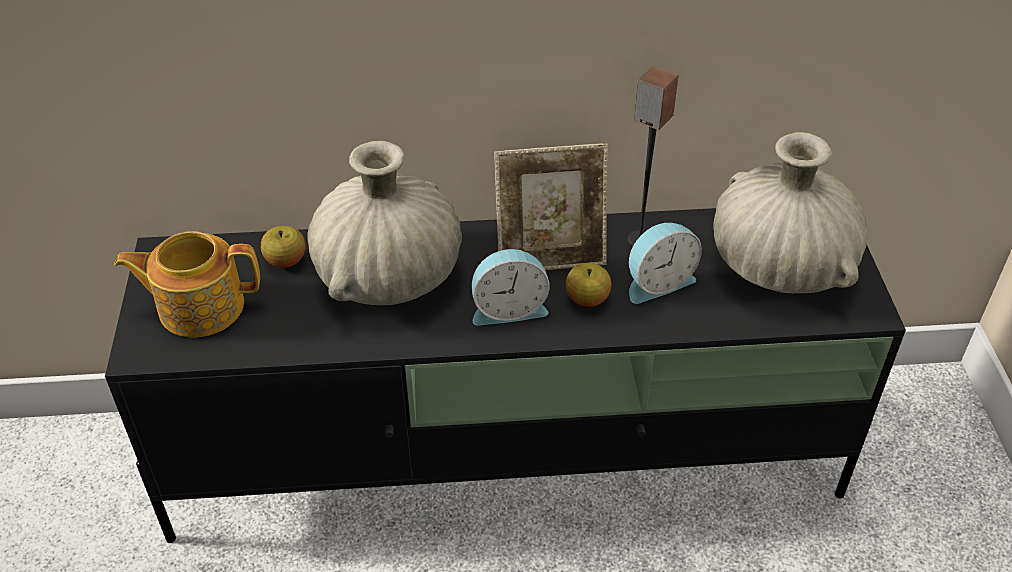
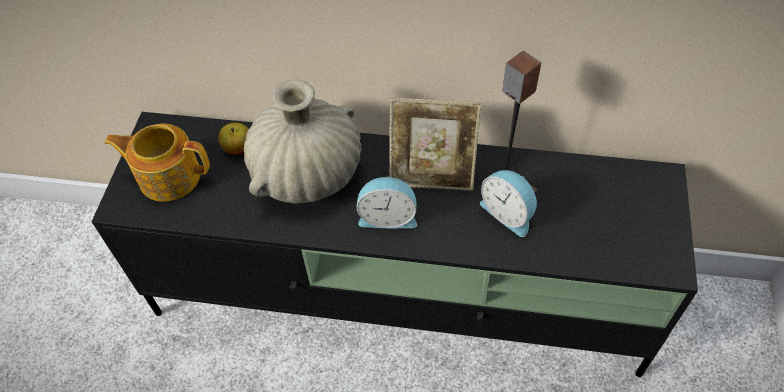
camera: 15 degrees right, 10 degrees up
(587, 299) = (449, 218): apple -> none
(657, 282) = (508, 213): alarm clock -> alarm clock turned 60 degrees clockwise
(779, 267) = (610, 216): beige vase -> none

